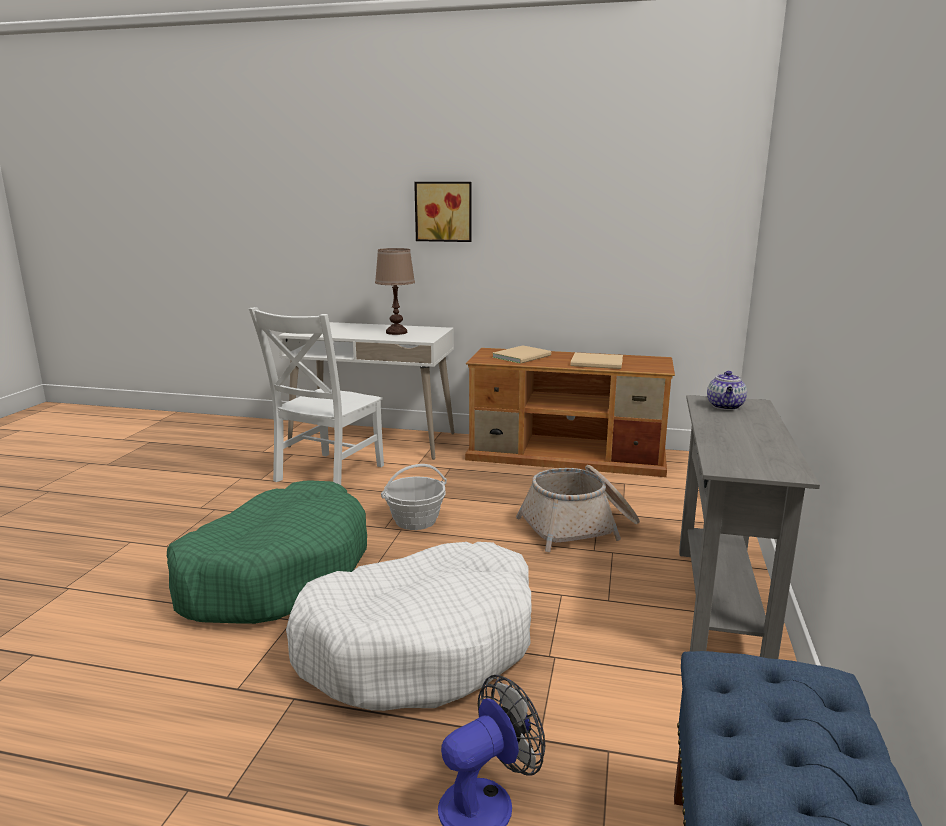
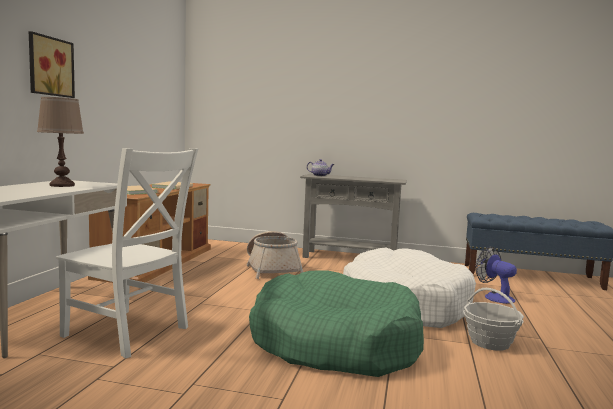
camera: 90 degrees left, 10 degrees down
(415, 520) = (252, 302): basket -> basket (490, 342)

